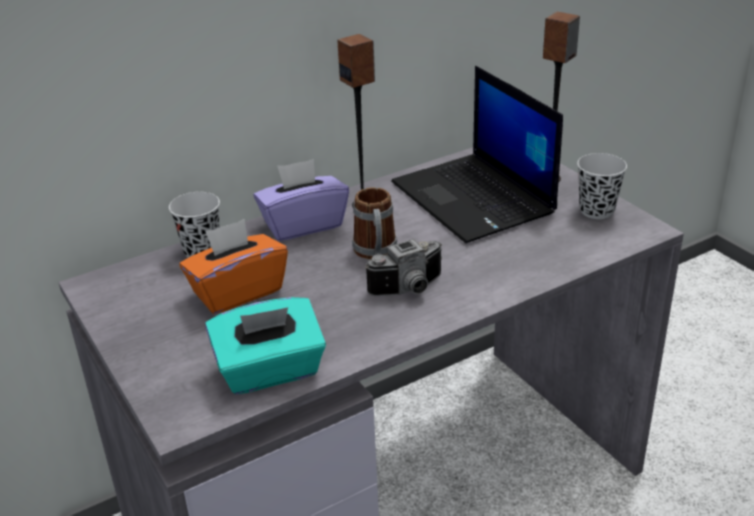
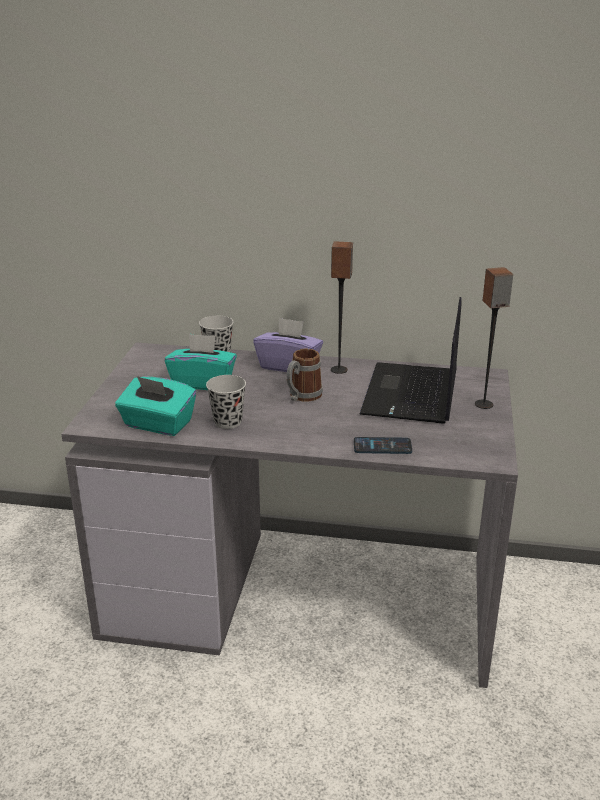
camera: 40 degrees right, 5 degrees down
(237, 291) = (203, 383): orange tissue box -> turquoise tissue box
(410, 290) = (287, 423): camera -> none
(539, 266) = (382, 446): none -> phone
(596, 211) = (480, 435): black cup -> black cup (227, 422)

